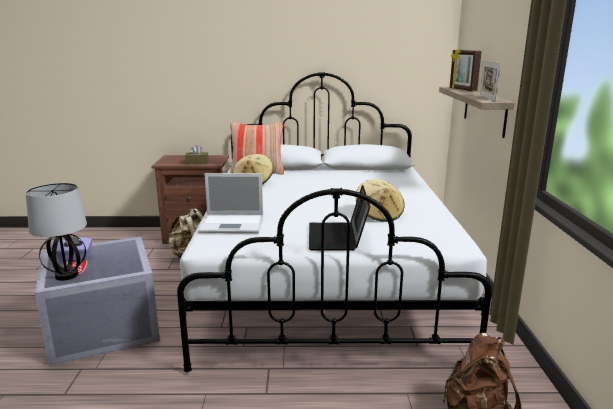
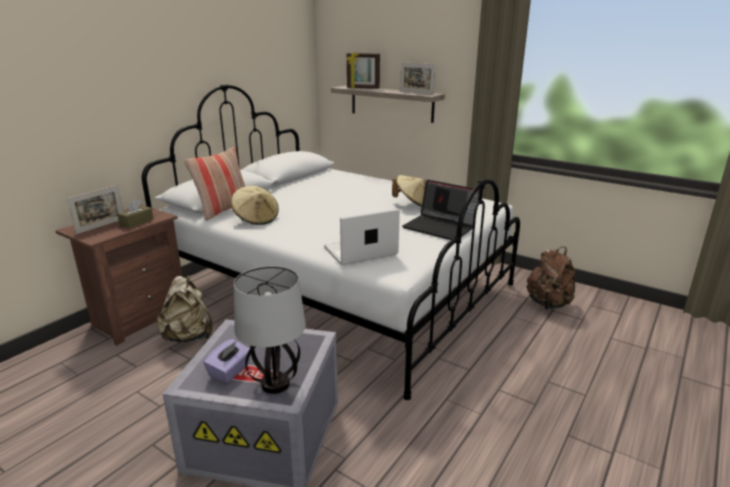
camera: 55 degrees left, 5 degrees up
(181, 159) = (101, 226): none -> picture frame
(233, 224) = (359, 252): laptop -> laptop turned 150 degrees counterclockwise

